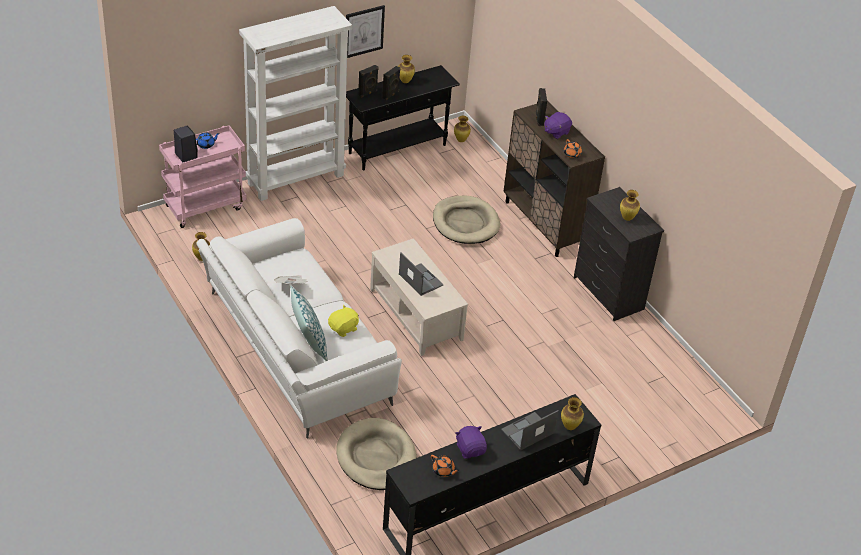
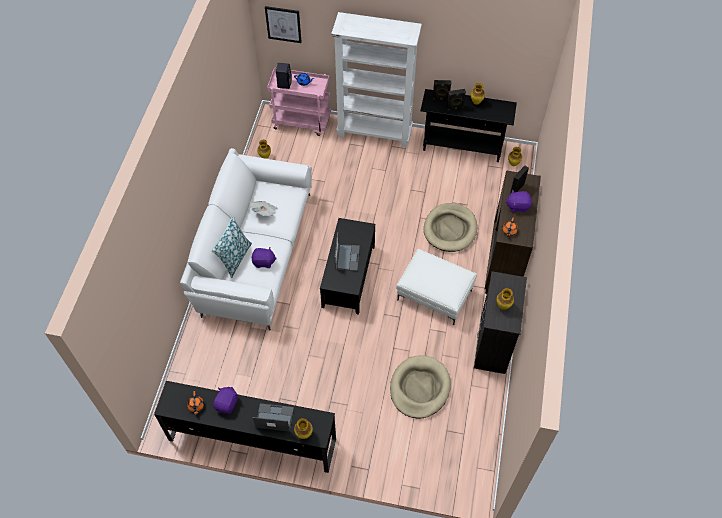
camera: 45 degrees right, 15 degrees up
(343, 328) = (264, 262): yellow plush toy -> purple plush toy
(364, 31) = (449, 52): picture -> picture (283, 24)
(376, 457) = (224, 358): beige dog bed -> beige dog bed (419, 388)
(415, 314) = (348, 276): beige coffee table -> black coffee table
(513, 285) = (433, 295): none -> white ottoman

